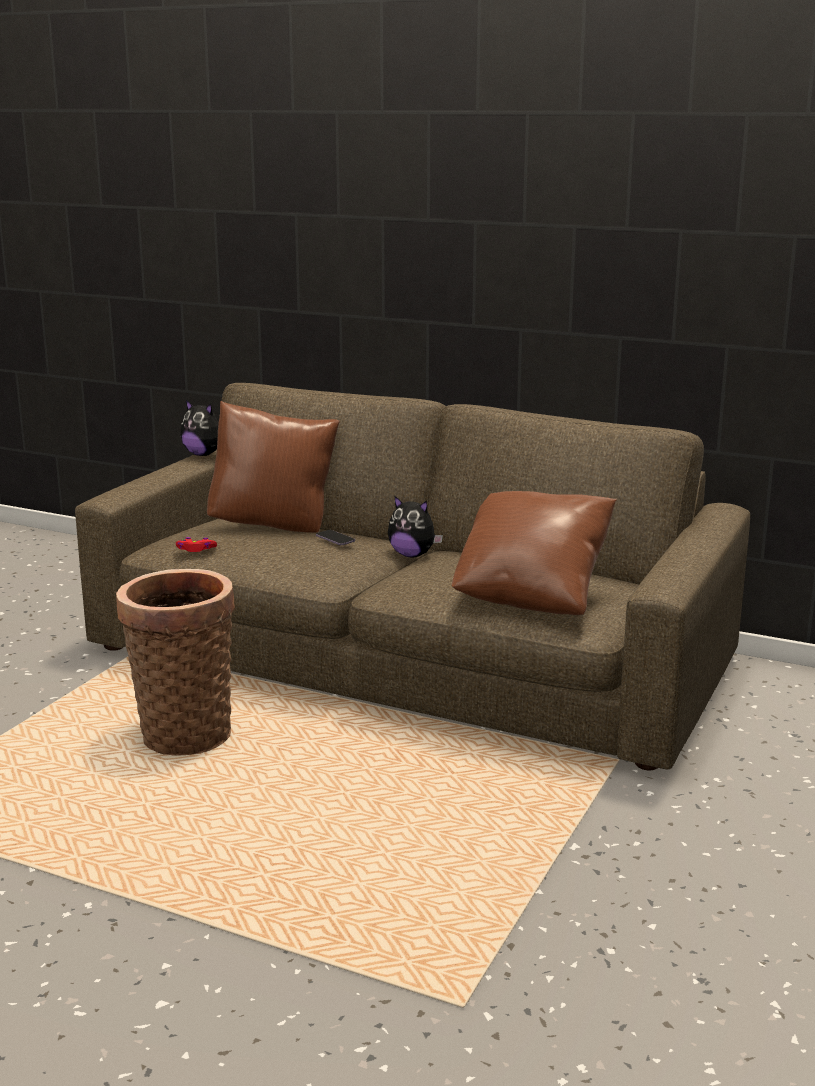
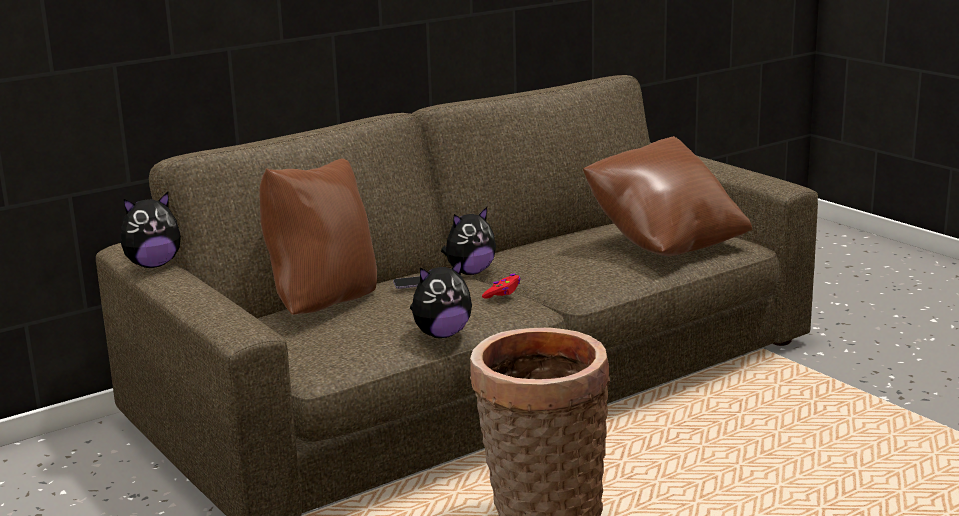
camera: 60 degrees left, 0 degrees up
(196, 549) = (374, 342): red game controller -> red game controller (502, 292)
(238, 566) = (441, 334): none -> plush toy

